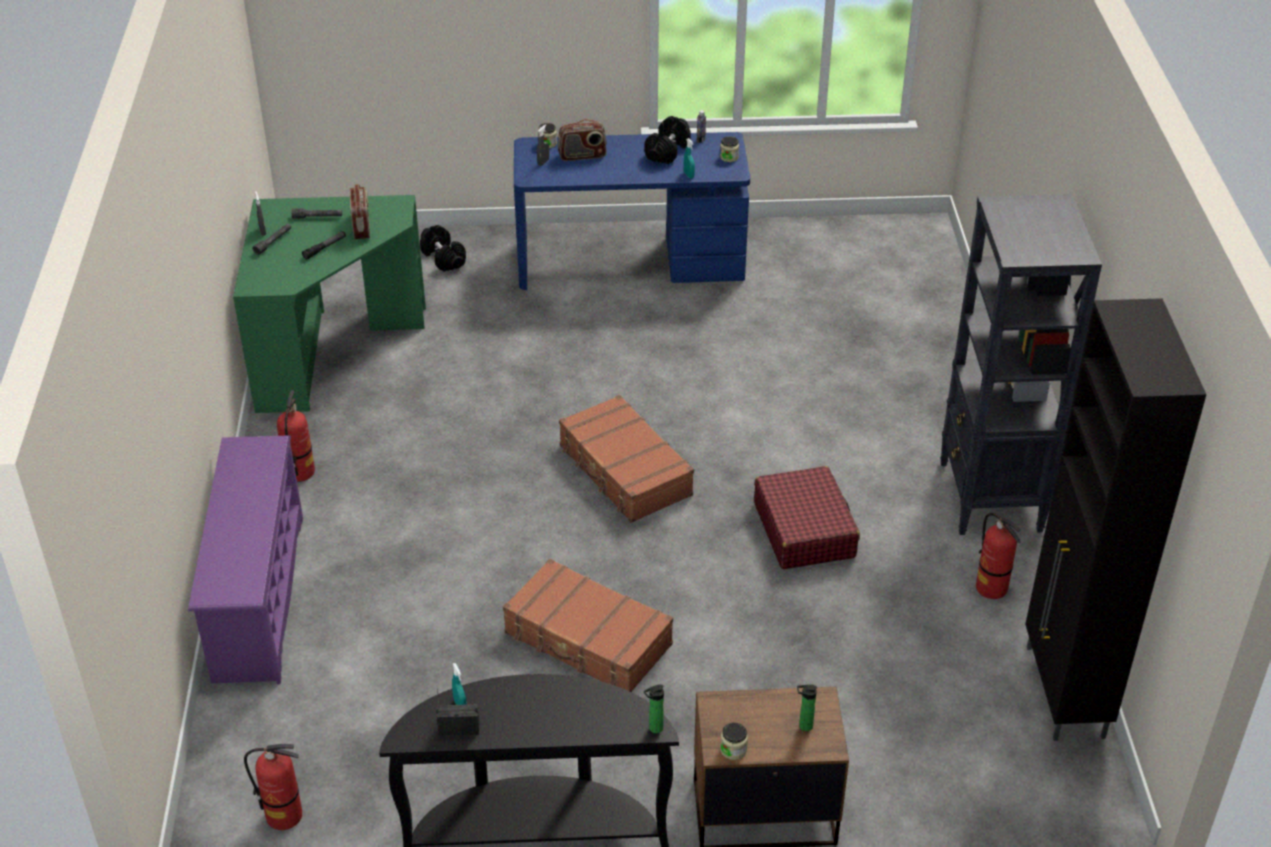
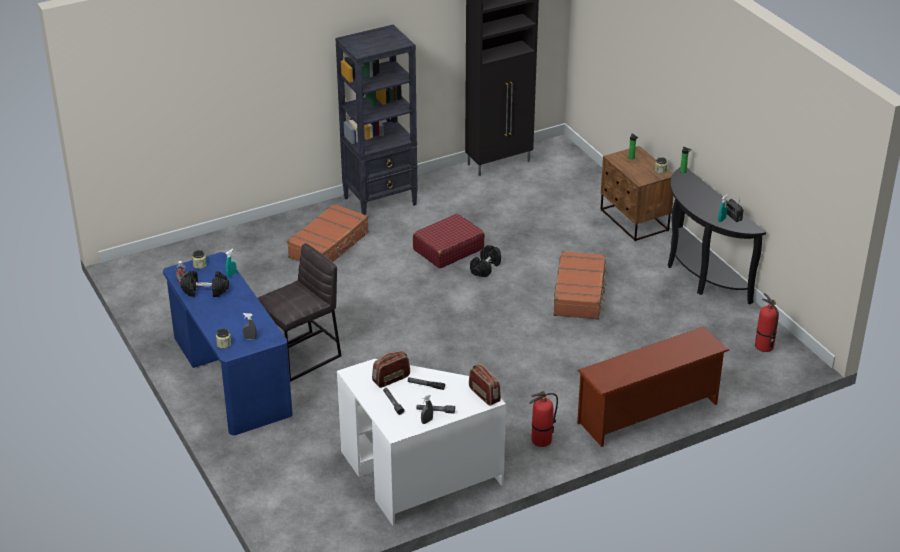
camera: 115 degrees left, 5 degrees down
(257, 597) = (648, 414): purple shoe rack -> brown shoe rack
(331, 351) = (418, 477): green desk -> white desk
(443, 258) = (275, 466): black dumbbell -> black dumbbell (485, 268)
(582, 156) = (231, 324): radio -> radio (484, 395)
(624, 471) = (446, 318): brown suitcase -> brown suitcase (329, 245)
(630, 322) = (301, 356): none -> grey stool
(991, 588) = (447, 190): fire extinguisher -> none

